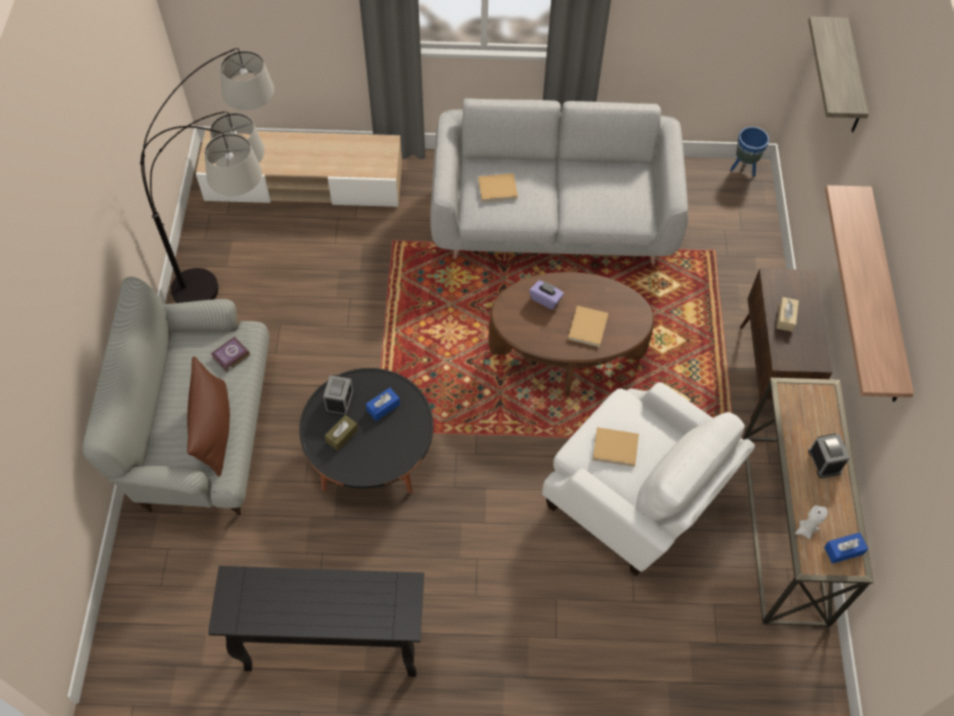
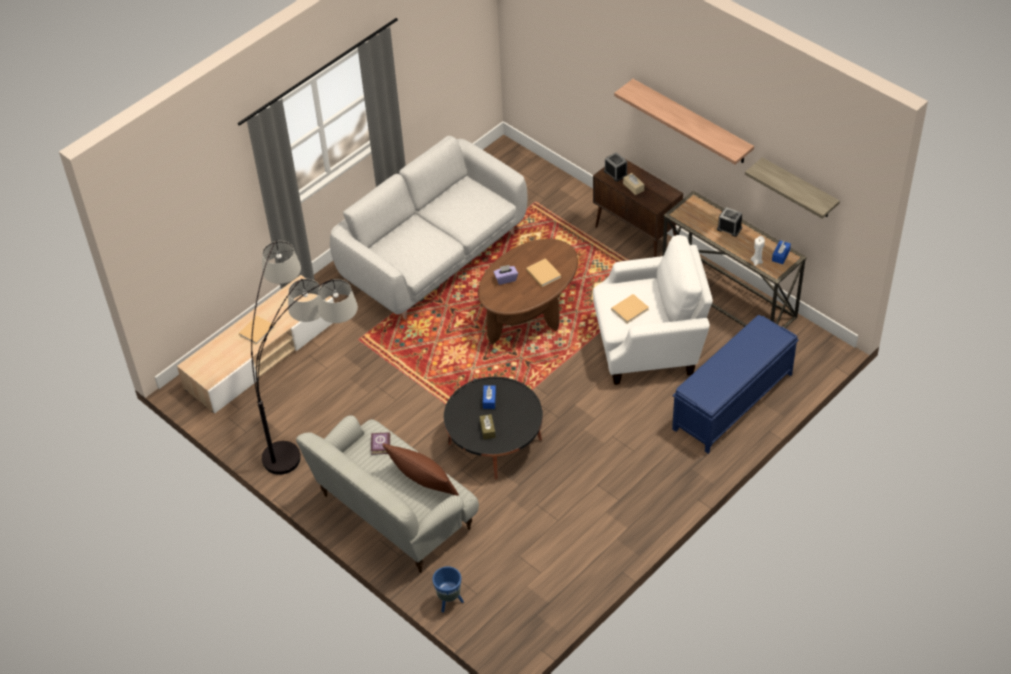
camera: 45 degrees left, 10 degrees down
(331, 647) = (598, 534): black console table -> none
(339, 401) = (463, 417): alarm clock -> alarm clock (615, 173)
(499, 189) = (407, 249): beige book -> beige book (257, 330)
(637, 649) = (732, 402): none -> blue bench
(743, 168) = (496, 149): blue planter -> blue planter (449, 602)
(852, 79) = (564, 38): shelf -> shelf (799, 189)

